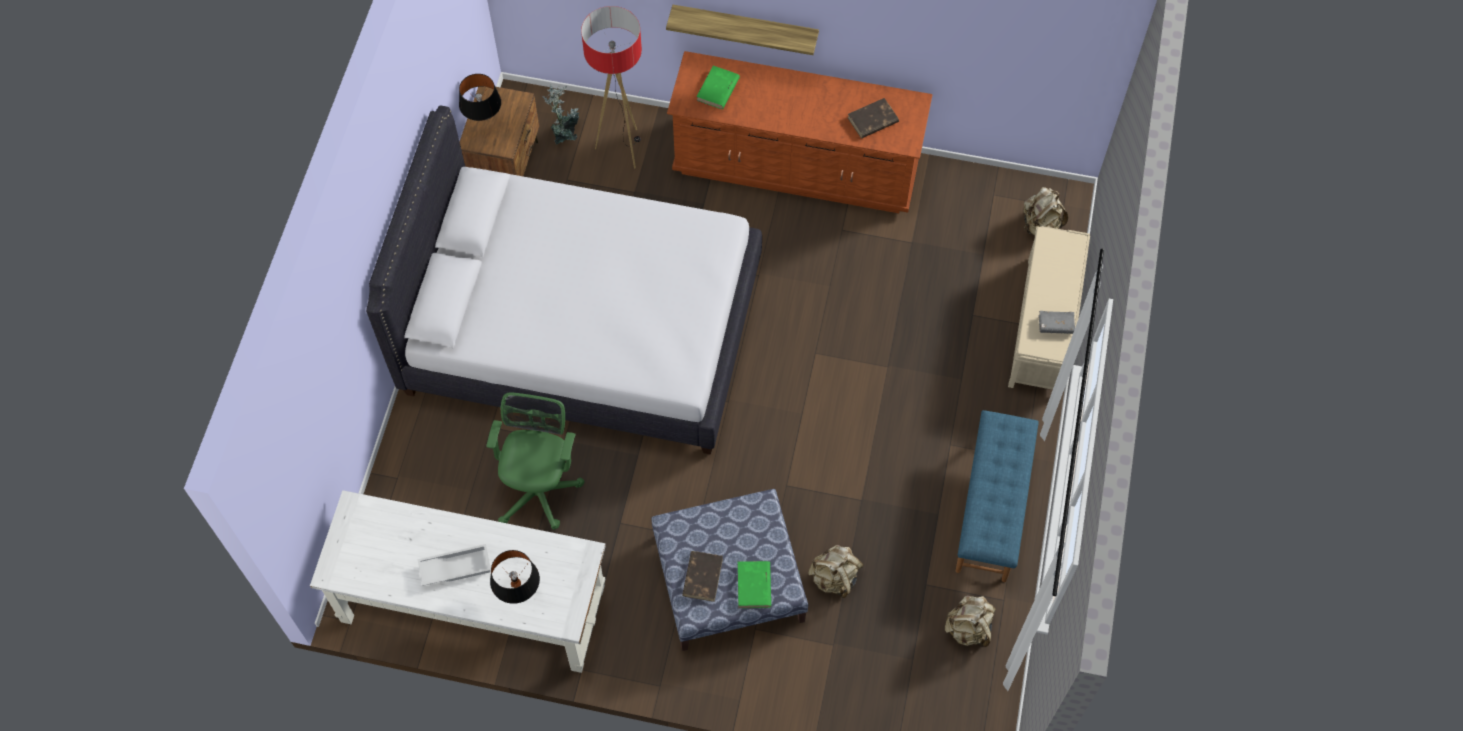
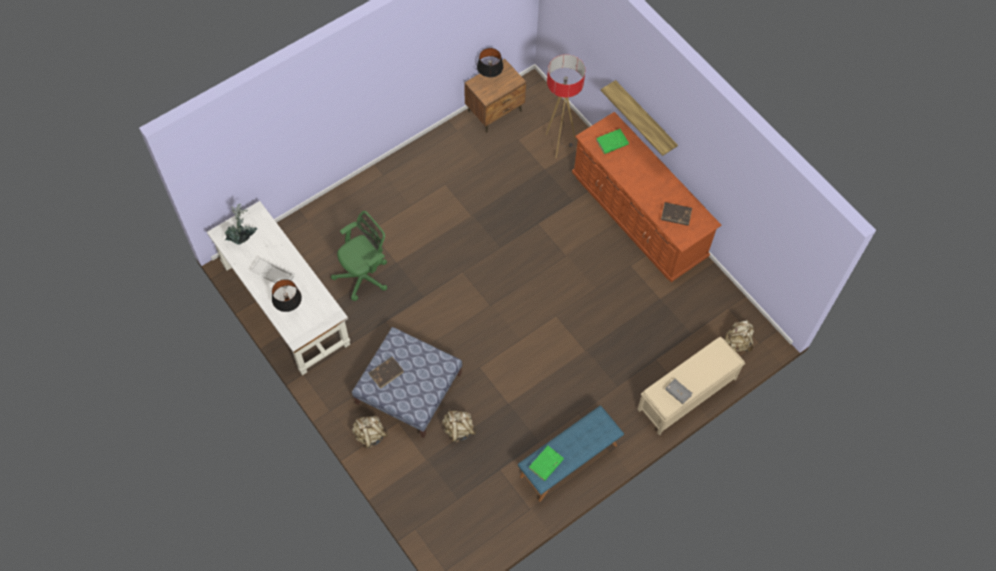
camera: 40 degrees right, 0 degrees up
(565, 134) = (538, 117): potted plant -> potted plant (242, 237)
(583, 328) = (456, 217): white bed -> none
(754, 586) = (405, 397): green book -> green book (546, 464)
(969, 628) = (499, 508): beige backpack -> beige backpack (370, 435)

